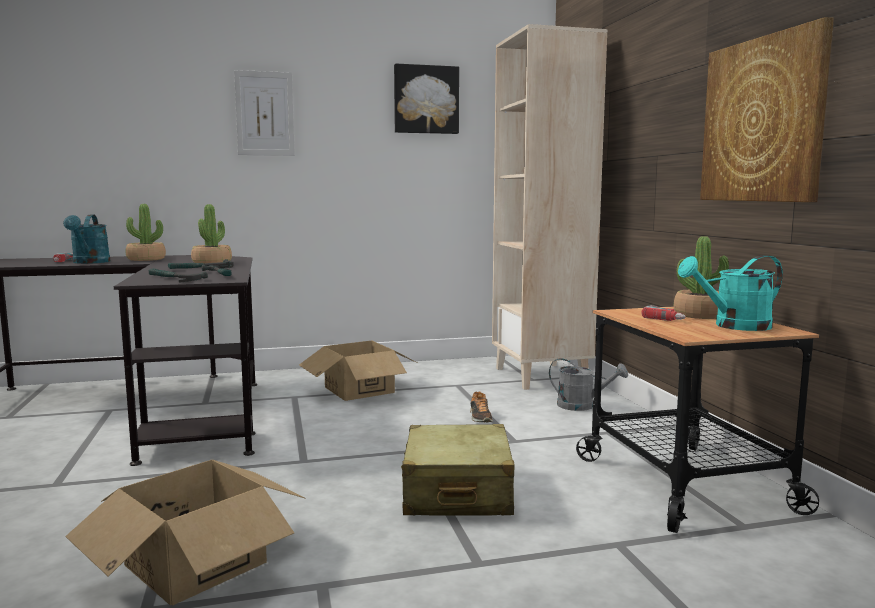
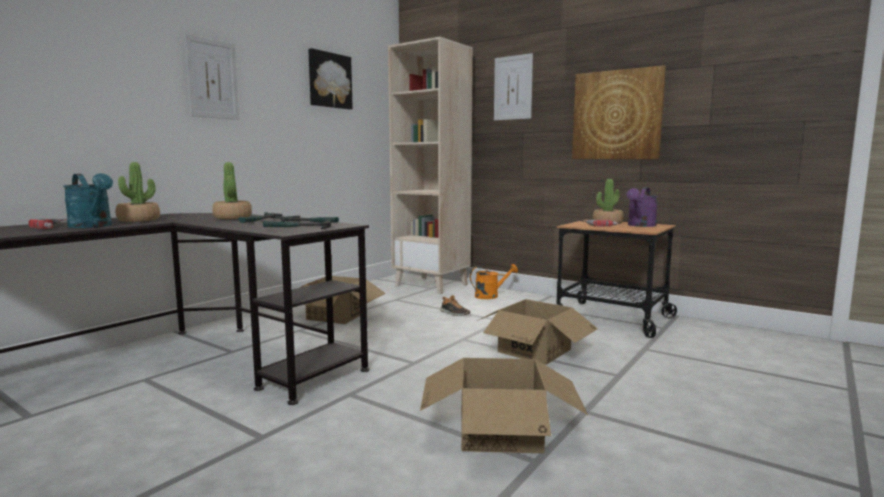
camera: 40 degrees left, 0 degrees up
(457, 491) = (535, 350): beige suitcase -> cardboard box
(582, 406) = (490, 296): grey watering can -> orange watering can
(648, 85) = (513, 88): none -> picture
(734, 326) = (640, 225): turquoise watering can -> purple watering can

